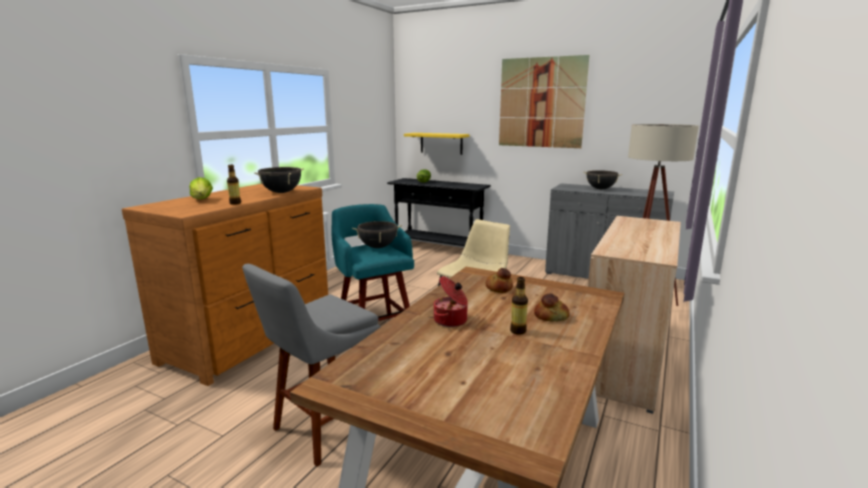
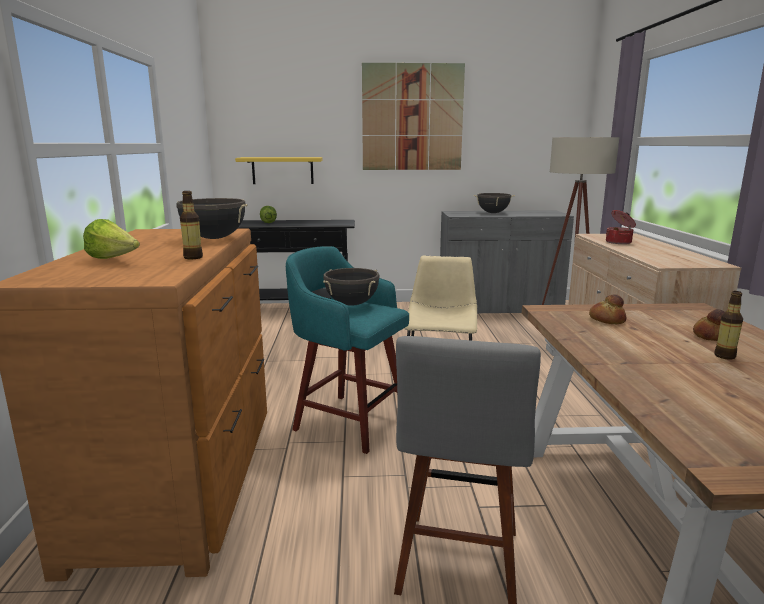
camera: 30 degrees left, 0 degrees up
(451, 321) = (650, 362): cooking pot -> cooking pot (619, 242)

